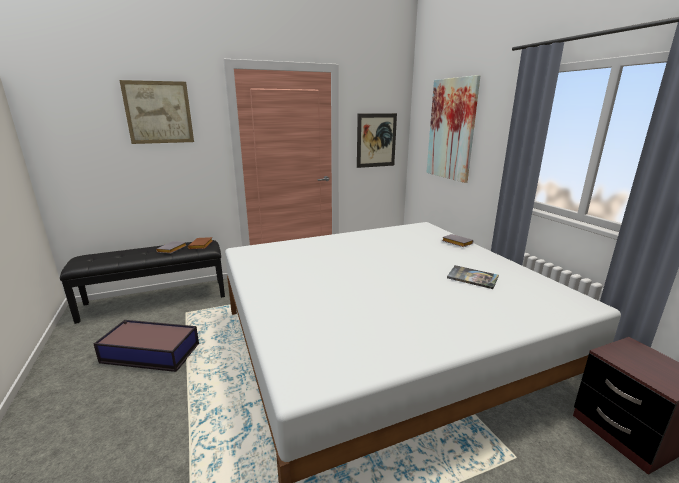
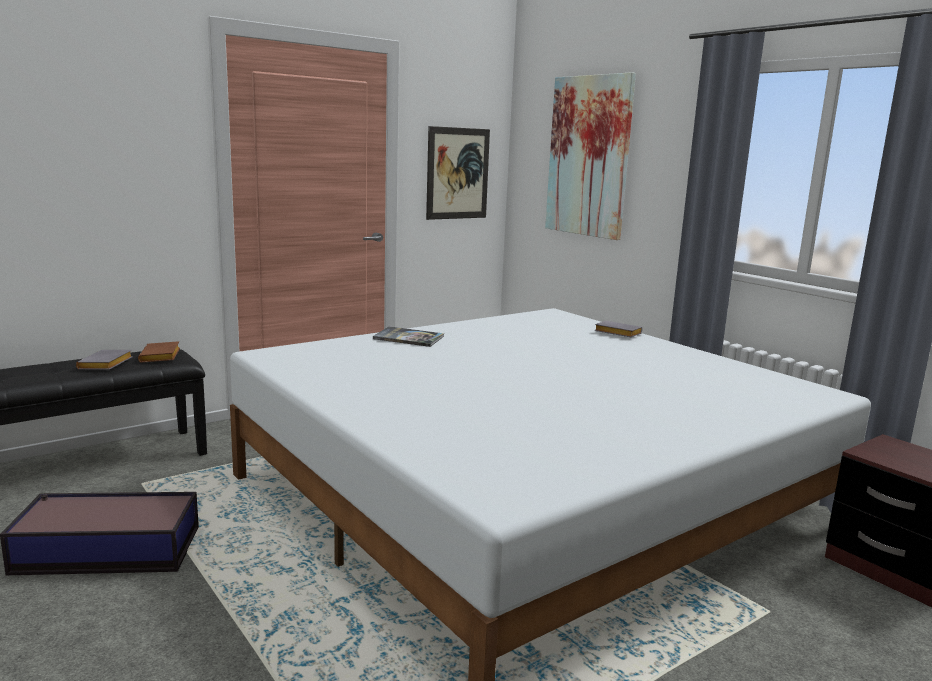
camera: 15 degrees left, 5 degrees down
(159, 112) = (85, 104): picture -> none
(472, 277) = (664, 373): book -> book (409, 338)

